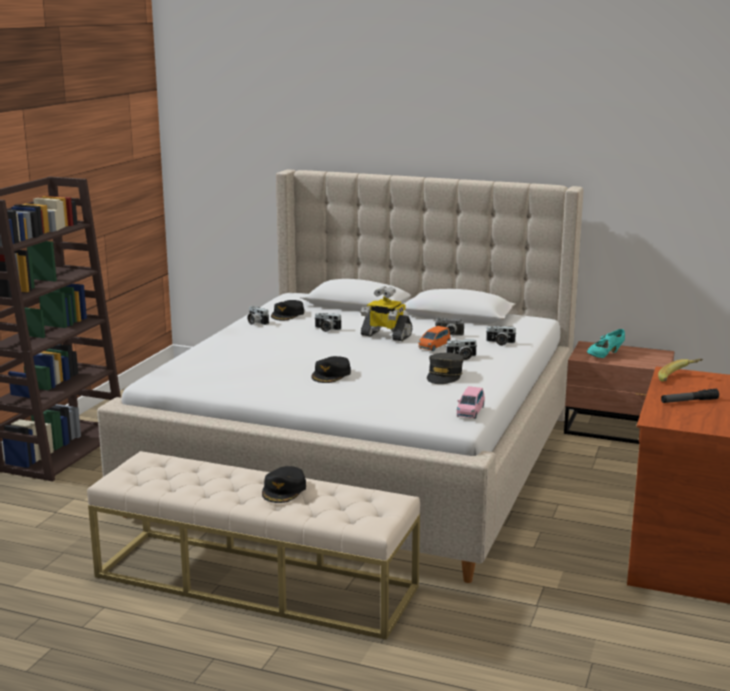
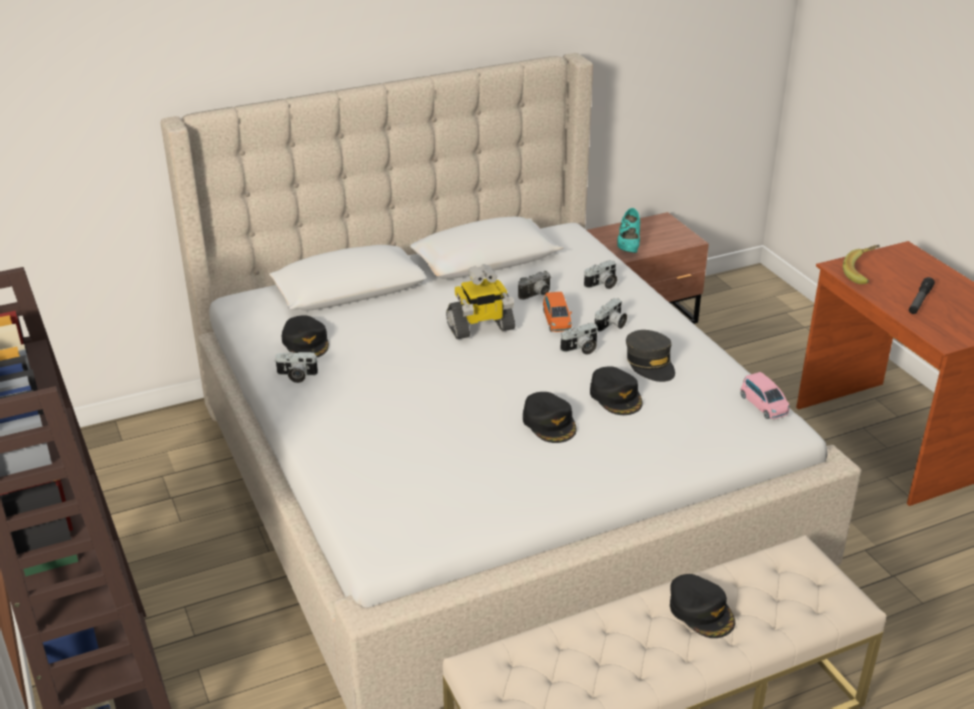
camera: 45 degrees left, 15 degrees up
(326, 329) = (400, 347): camera -> camera (580, 349)
(392, 379) = (616, 396): none -> black cap

